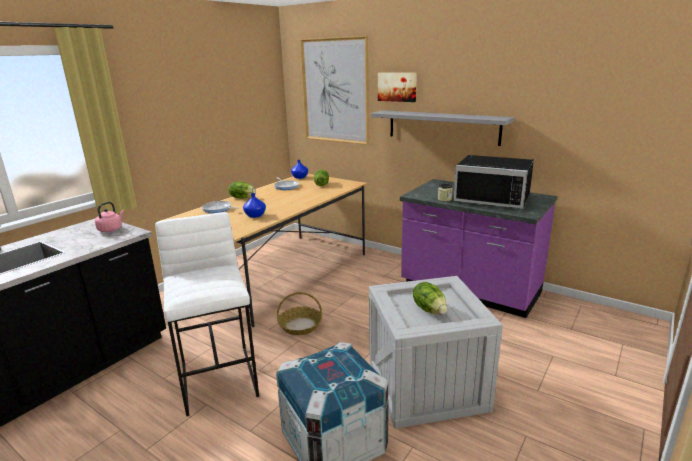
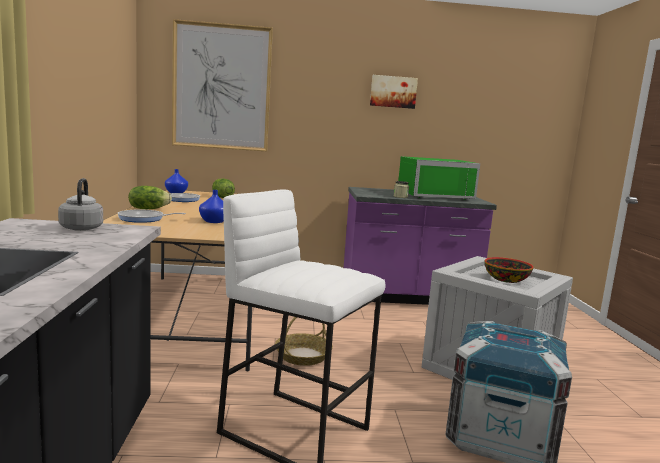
camera: 40 degrees left, 10 degrees down
(111, 229) = (82, 228): pink kettle -> grey kettle
(397, 87) = (308, 87): picture -> picture (393, 92)
(430, 309) = (505, 279): lettuce -> bowl
(442, 127) = (359, 131): grey shelf -> none
(493, 198) = (433, 195): black microwave -> green microwave

